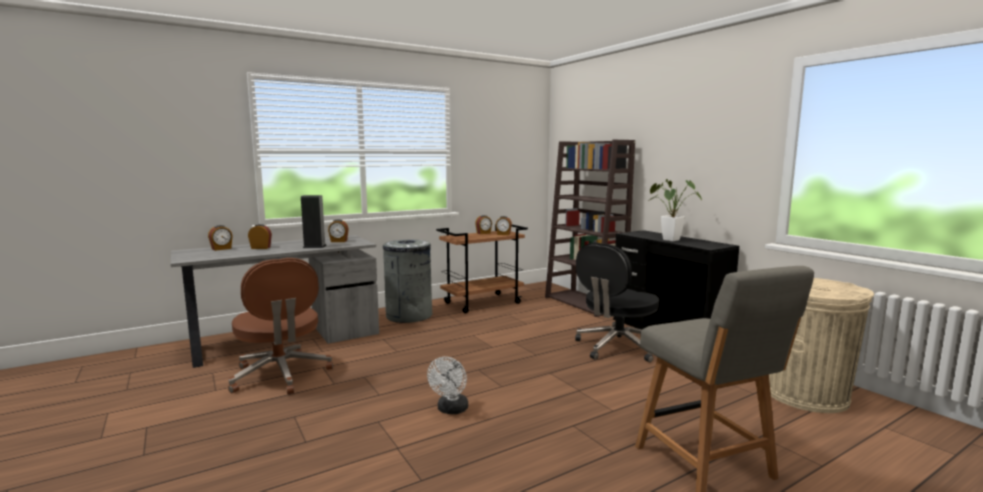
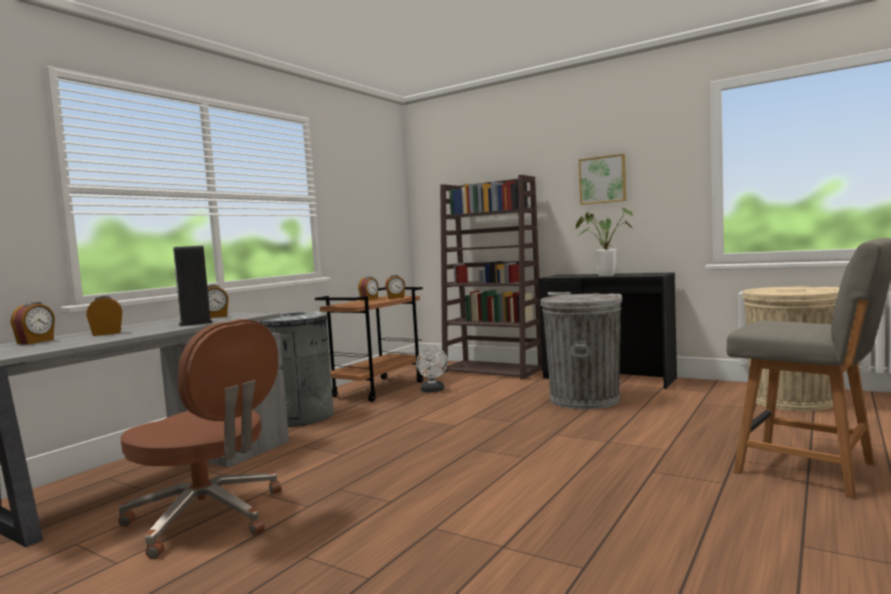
camera: 25 degrees left, 5 degrees down
(451, 410) = (505, 493): white fan -> white fan (433, 391)
(616, 347) = (584, 399): black office chair -> grey trash can
(689, 148) = (603, 180): none -> picture

